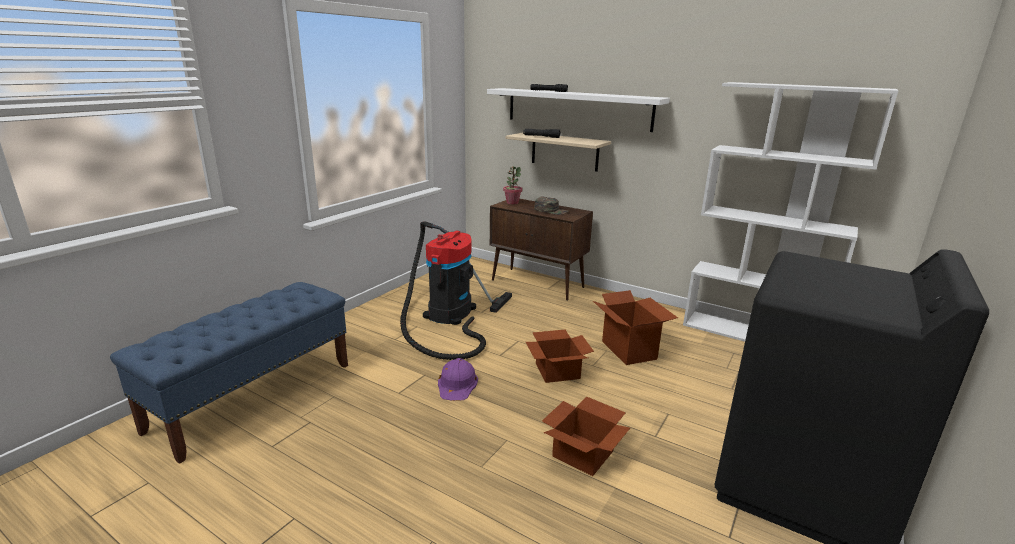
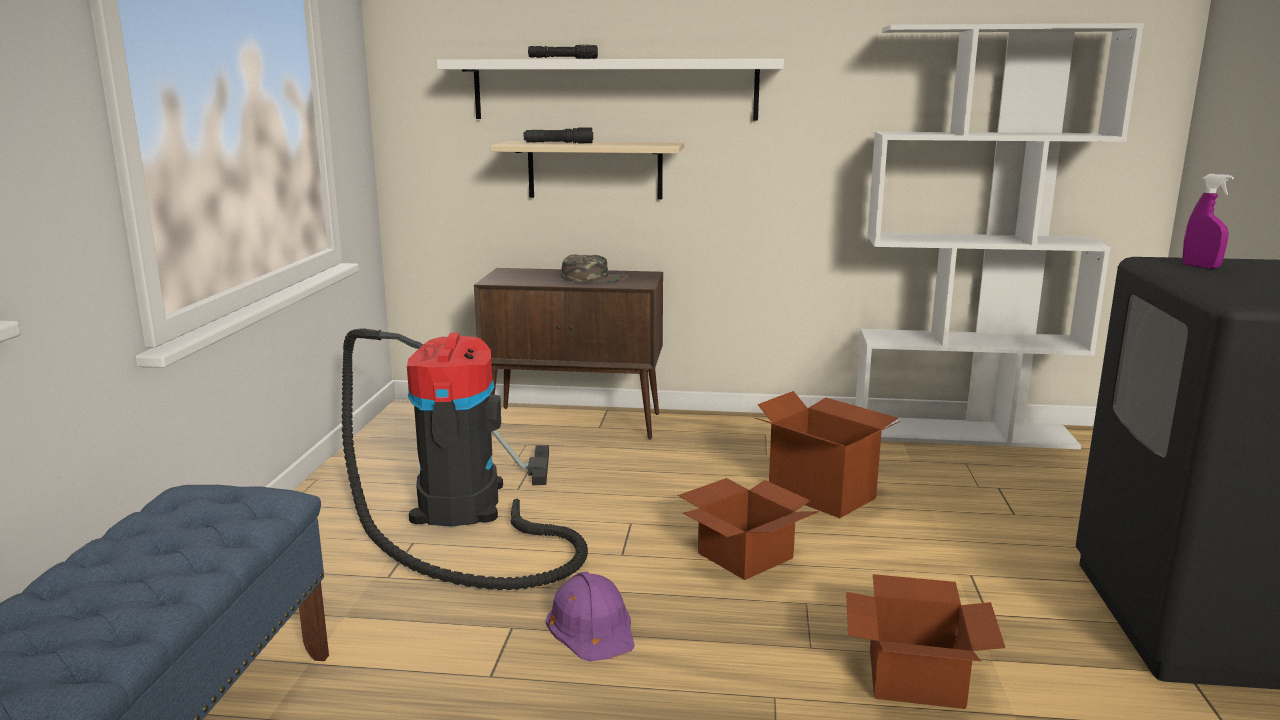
camera: 25 degrees left, 5 degrees down
(512, 203) = (508, 275): potted plant -> none
(812, 265) = (1200, 266): none -> purple spray bottle

